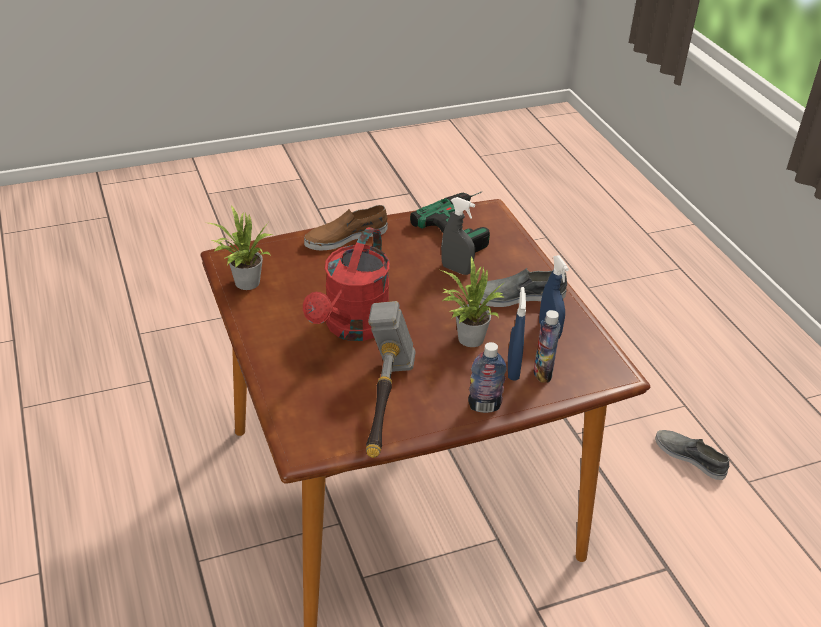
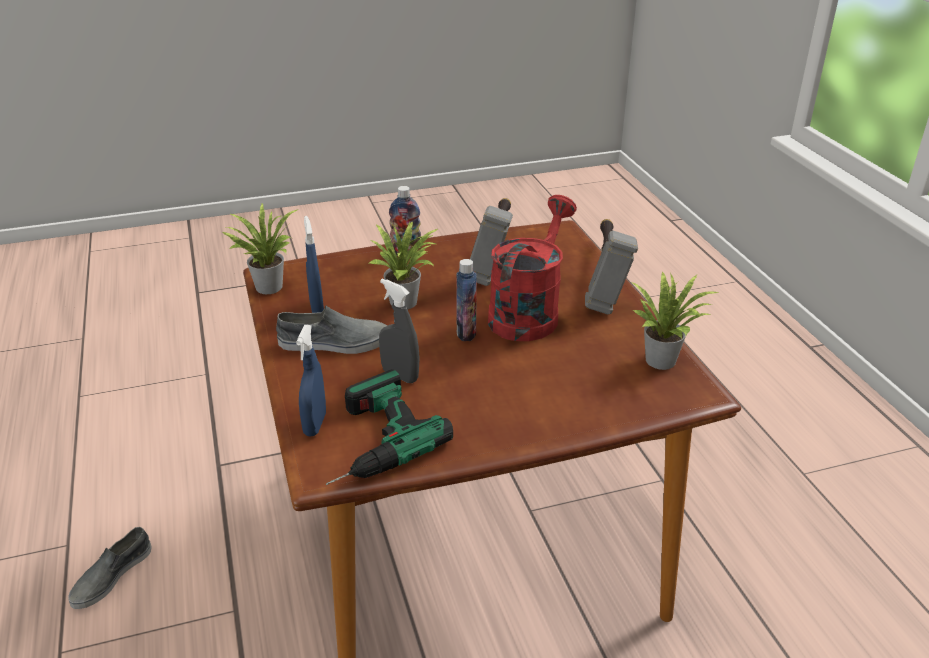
camera: 175 degrees left, 5 degrees down
(269, 369) = (605, 279): none -> hammer
(345, 237) = (547, 423): brown shoe -> none
(513, 369) = (369, 277): blue spray bottle -> blue spray bottle (315, 424)
(542, 373) = (342, 274): bottle -> bottle (466, 333)
(610, 357) = (267, 286): none -> potted plant
(690, 457) = (111, 575): grey shoe -> grey shoe turned 75 degrees clockwise

